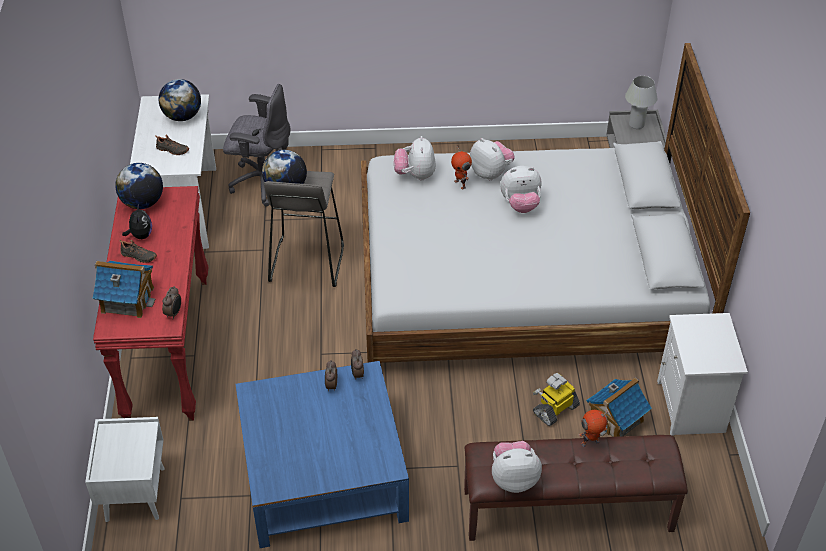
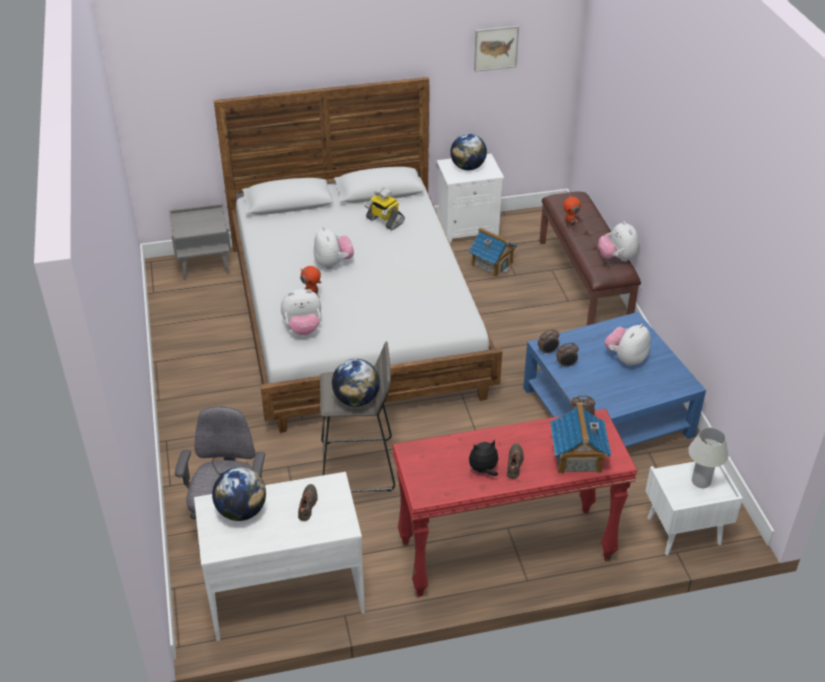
camera: 100 degrees left, 5 degrees down
(142, 203) = (432, 481): globe -> globe (468, 167)
(491, 173) = (291, 283): plush toy -> plush toy (626, 358)
(555, 409) = (492, 293): toy robot -> toy robot (384, 221)
(636, 124) = (188, 223): white table lamp -> white table lamp (701, 481)
(787, 260) = (496, 48): none -> picture

